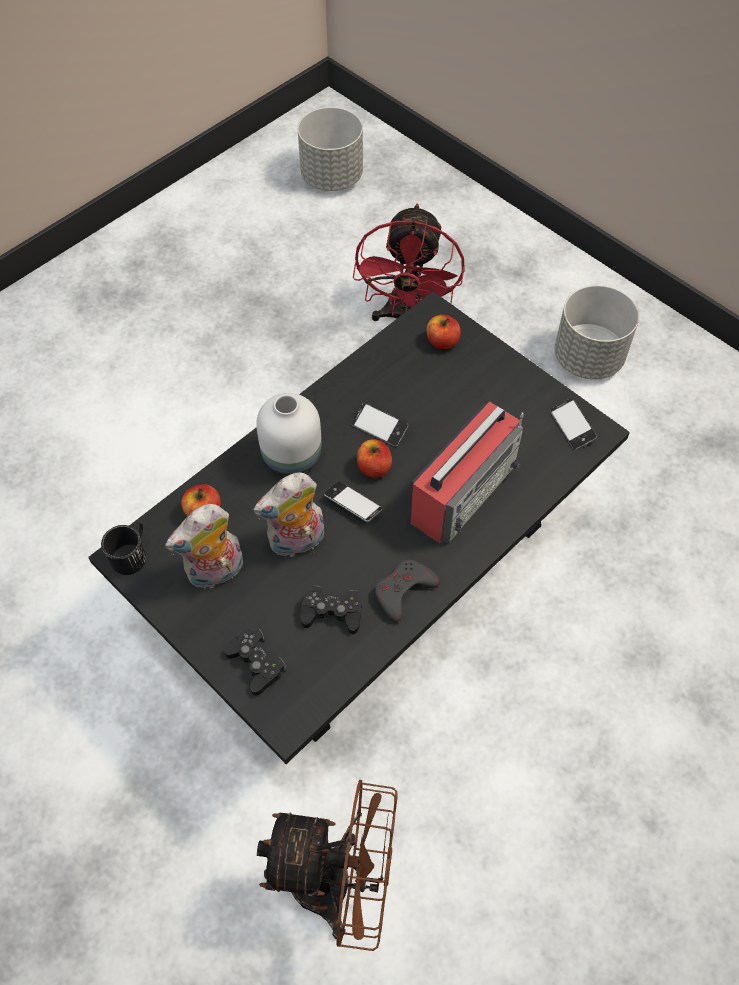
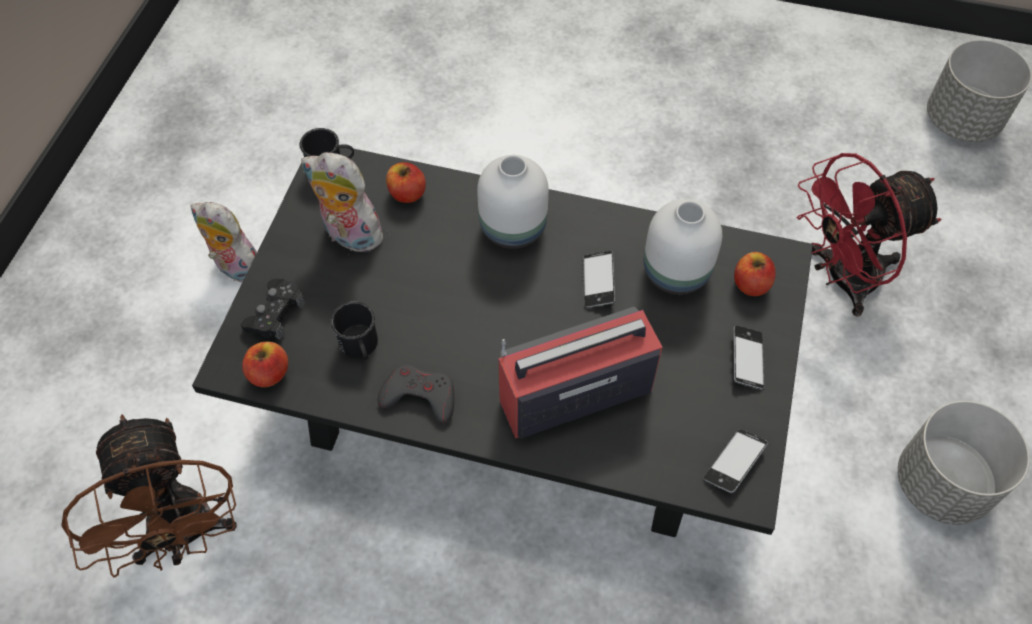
camera: 60 degrees right, 0 degrees up
(296, 542) = (419, 280): plush toy -> plush toy (235, 268)
(332, 613) = (360, 347): black game controller -> black mug
(353, 504) = (492, 304): phone -> phone (747, 360)
(374, 467) = (546, 301): apple -> apple (269, 373)
(404, 379) = (675, 273): none -> white vase
(464, 491) = (573, 395): radio -> radio turned 150 degrees clockwise

